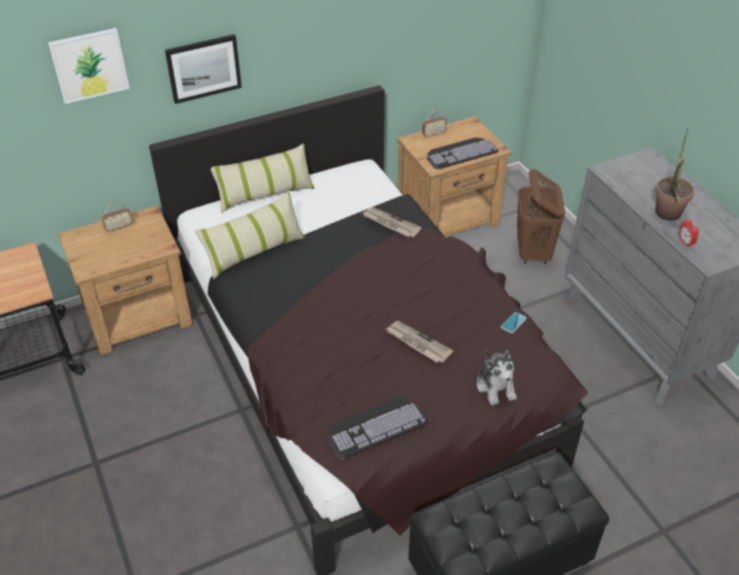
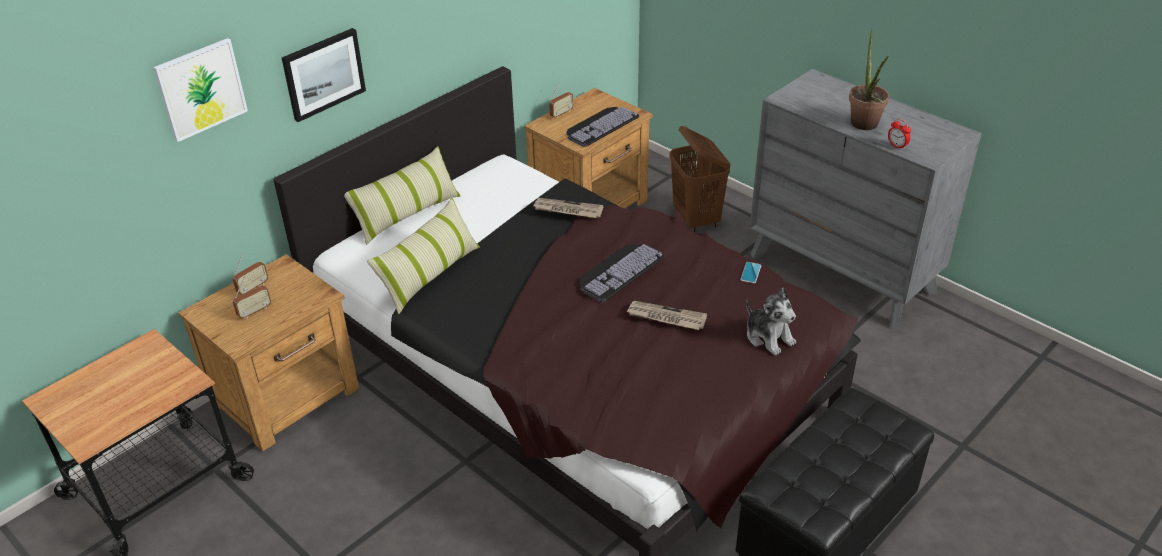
camera: 20 degrees left, 5 degrees down
(110, 247) = (254, 312): none -> radio
(376, 425) = (669, 408): keyboard -> keyboard (619, 270)

